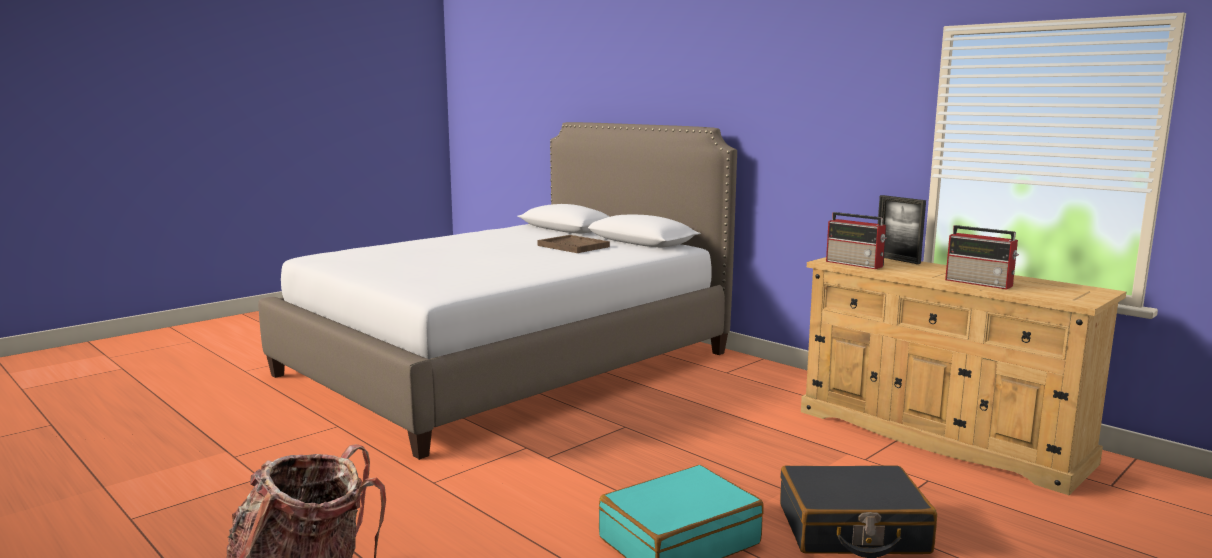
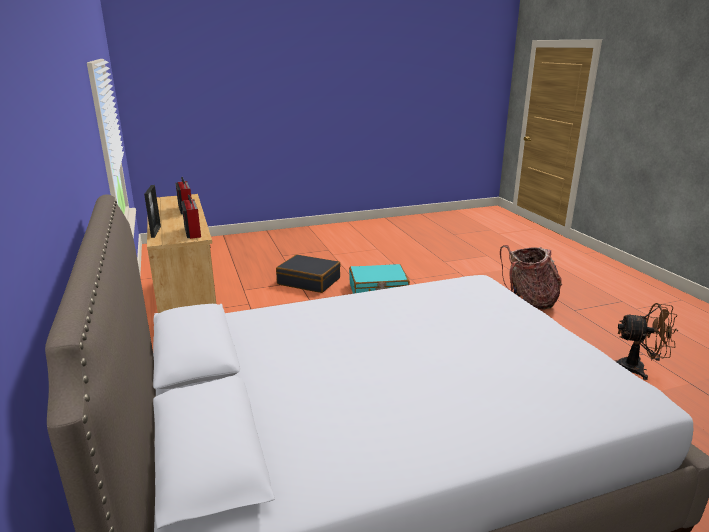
camera: 155 degrees left, 10 degrees up
(171, 491) = (638, 369): none -> brown fan
(573, 246) = (294, 353): brown tray -> none

